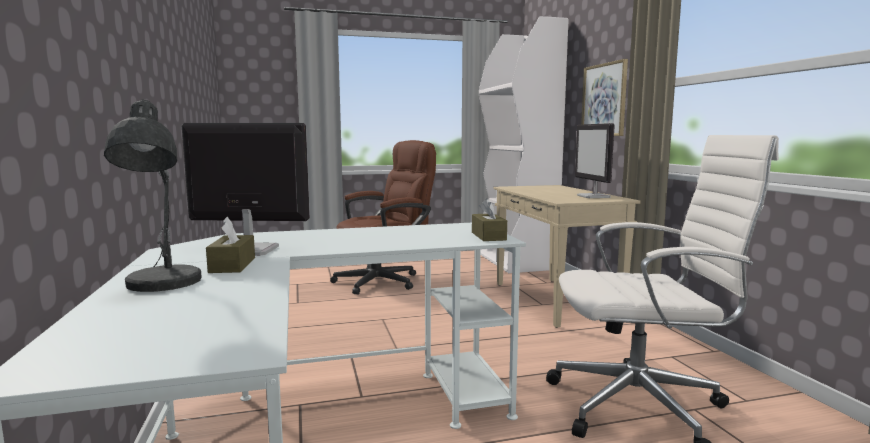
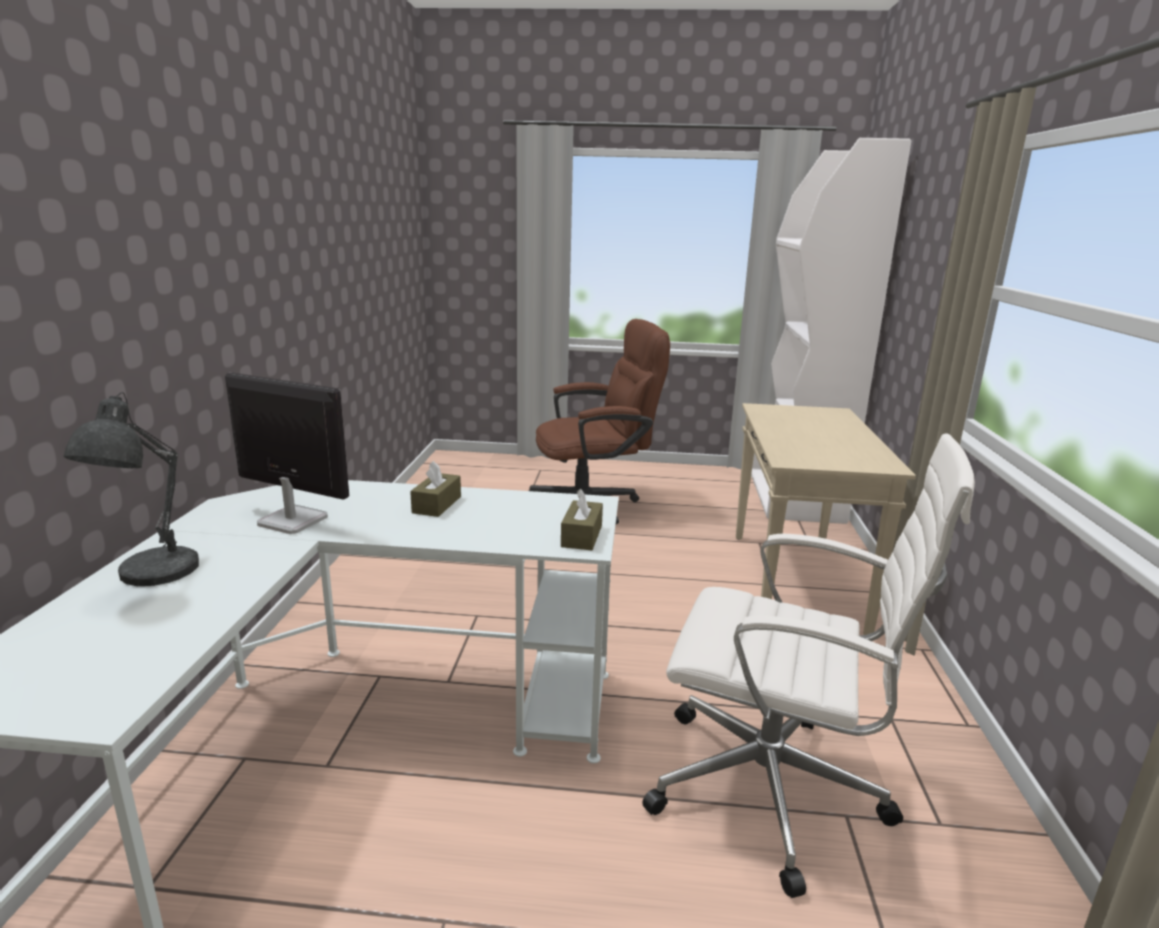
camera: 20 degrees right, 10 degrees up
(232, 265) = (247, 548): brown tissue box -> brown tissue box (437, 505)
(594, 196) = (853, 454): monitor -> none
(604, 100) = (929, 290): picture -> none

